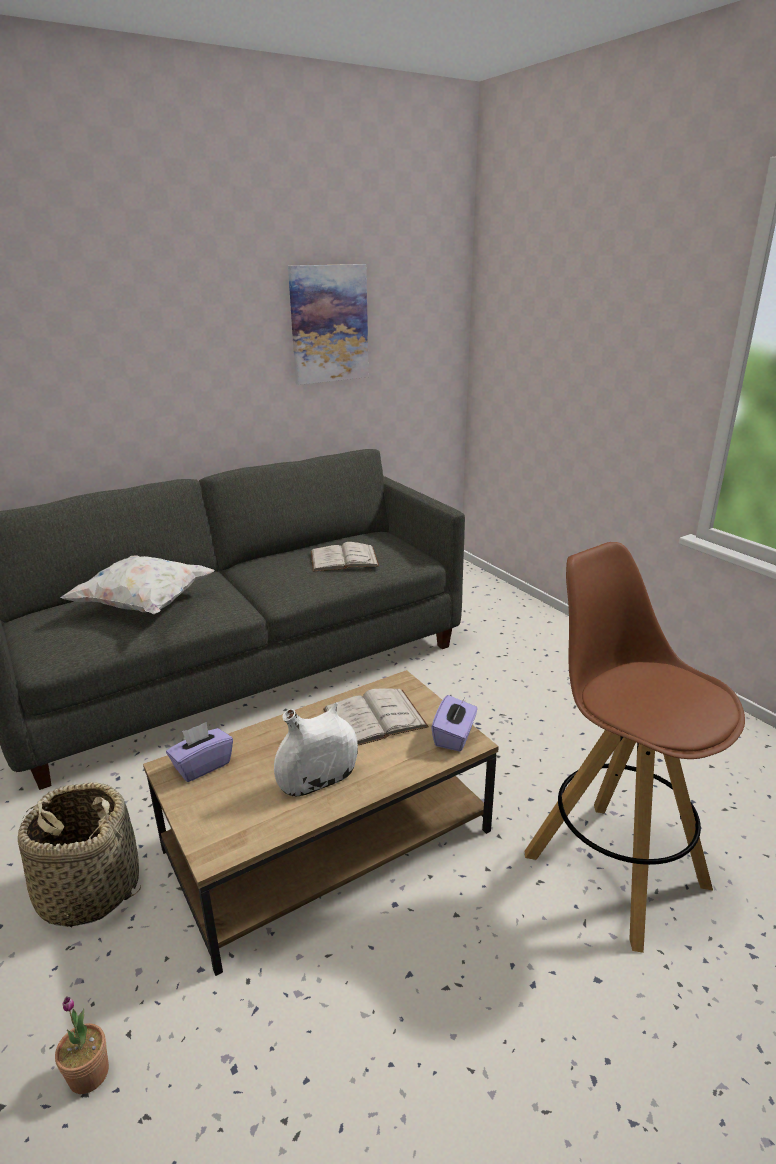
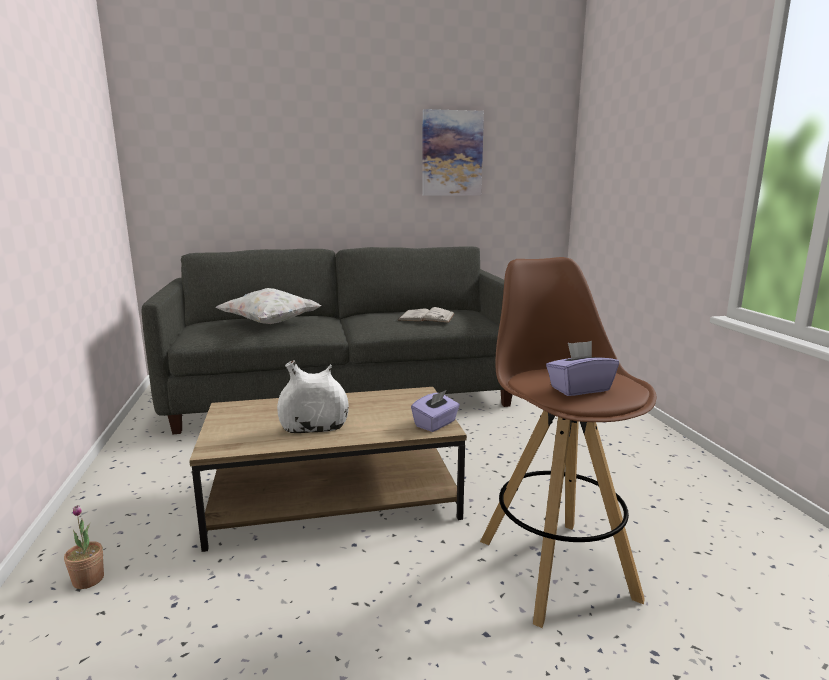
camera: 20 degrees right, 10 degrees down
(89, 889) = (161, 488): basket -> none
(202, 765) = (246, 409): purple tissue box -> purple tissue box (579, 389)
(374, 718) = (384, 406): white book -> none

